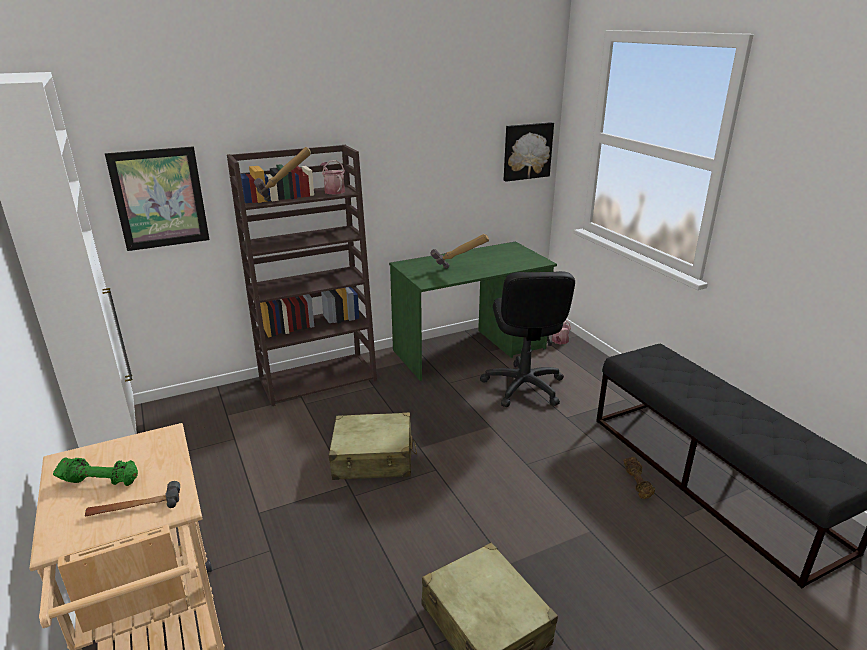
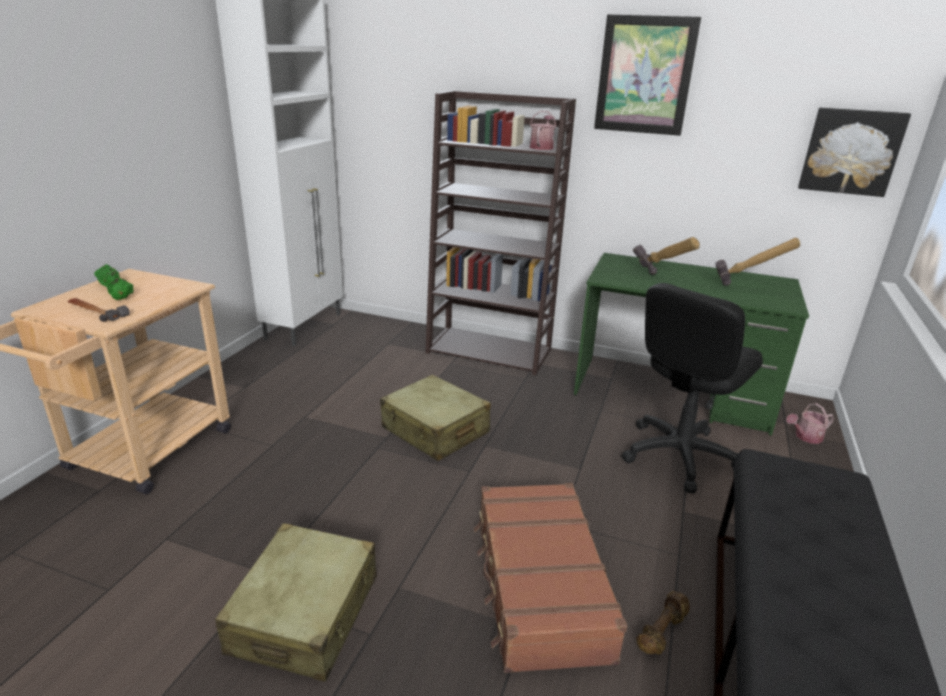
camera: 45 degrees right, 0 degrees up
(160, 198) = (392, 124): picture -> picture (644, 76)
(286, 199) = (484, 144): hammer -> hammer (748, 290)
(565, 505) = (539, 585): none -> brown suitcase

